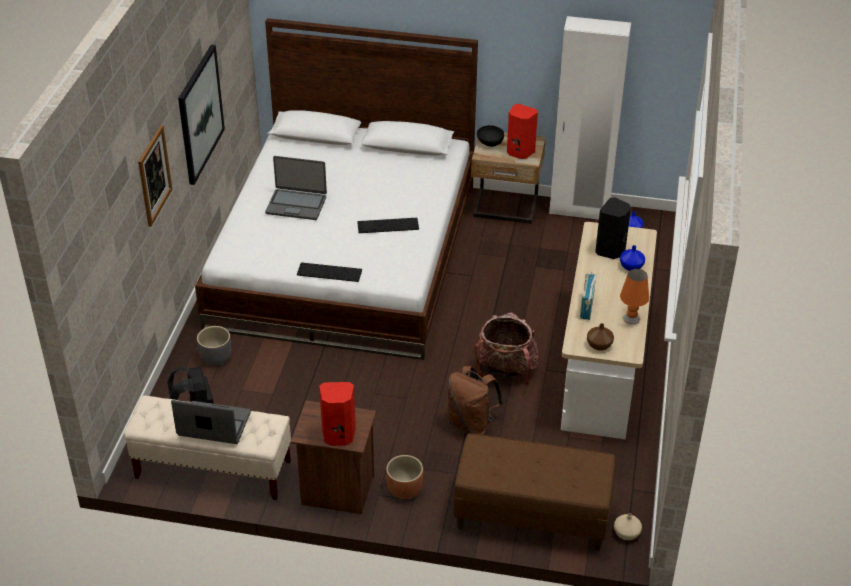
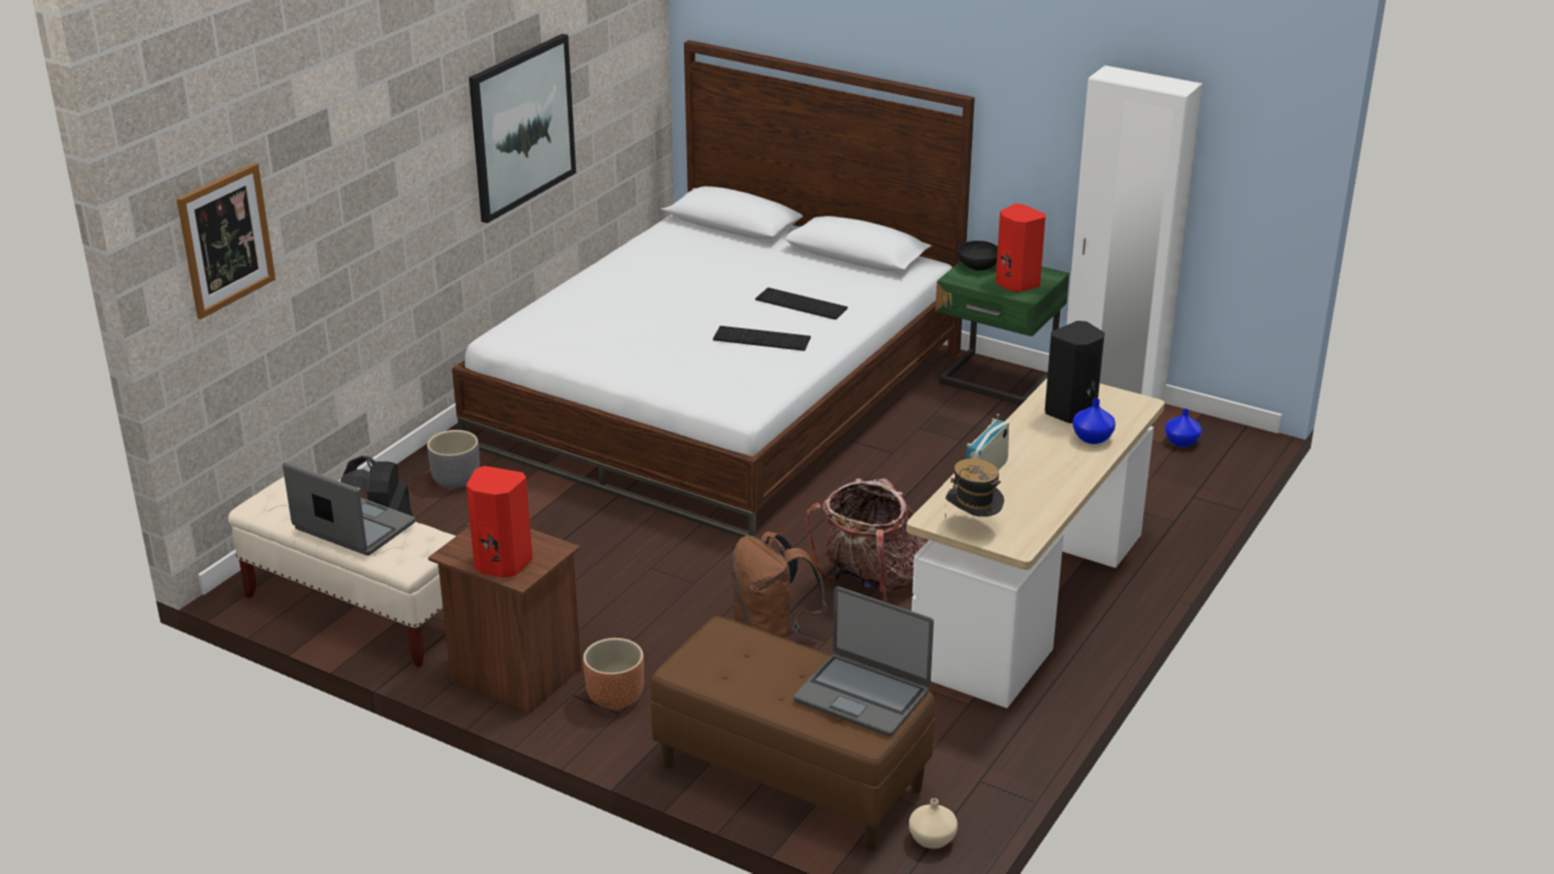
camera: 20 degrees right, 10 degrees down
(154, 175) = (392, 168): picture -> picture (226, 240)
(296, 205) = (647, 294): laptop -> laptop (862, 695)
(330, 272) = (639, 376): keyboard -> keyboard (803, 303)
(505, 208) = (996, 382): beige nightstand -> green nightstand
(599, 345) = (972, 525): brown vase -> hat
(631, 318) = (1049, 502): orange table lamp -> none

